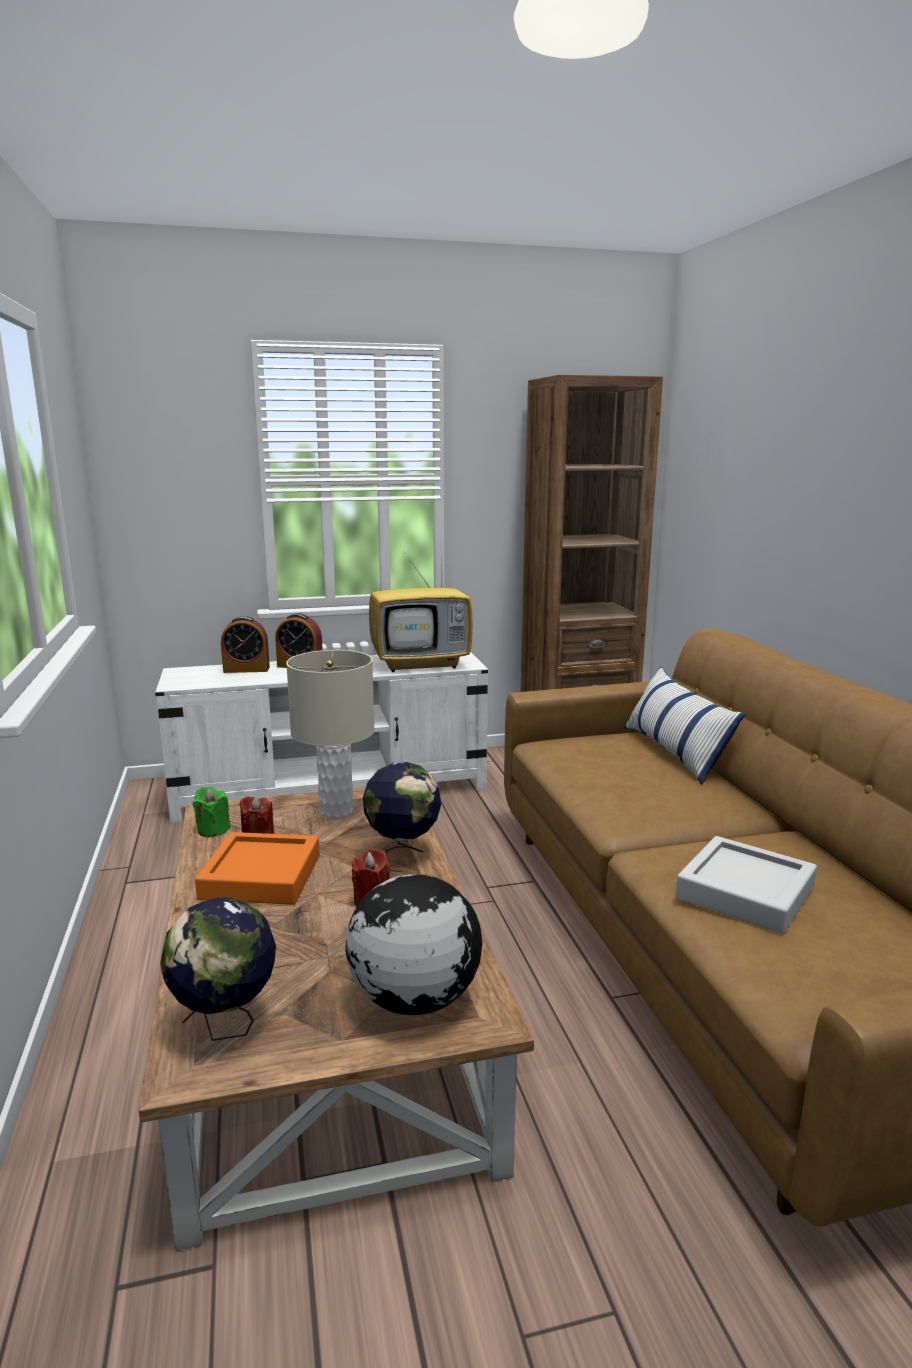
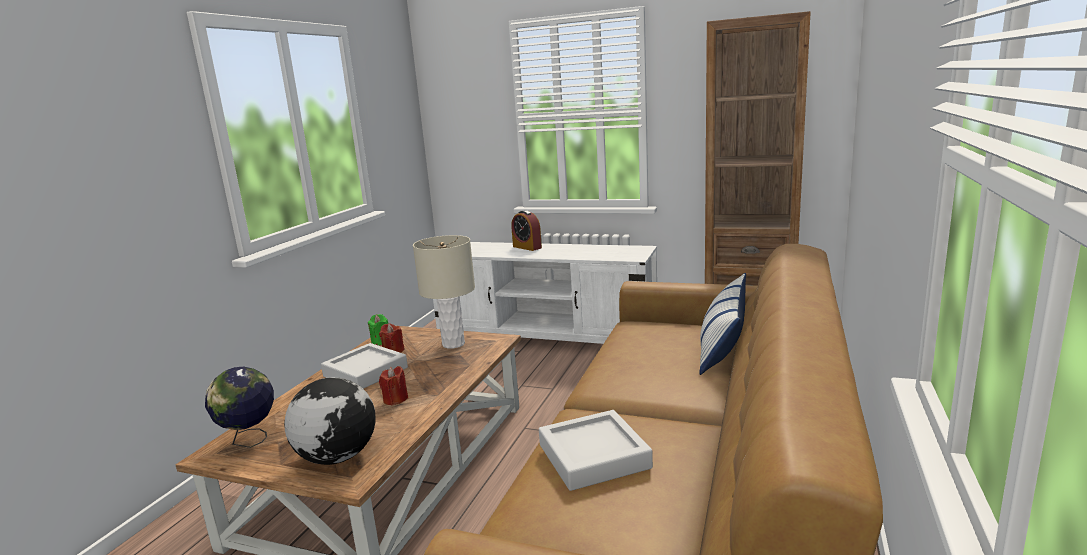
camera: 35 degrees right, 0 degrees up
(246, 669) = (493, 246): alarm clock -> none
(261, 877) = (365, 372): orange tray -> grey tray
(403, 855) = (449, 378): globe -> none
(422, 664) = (604, 254): television -> none

